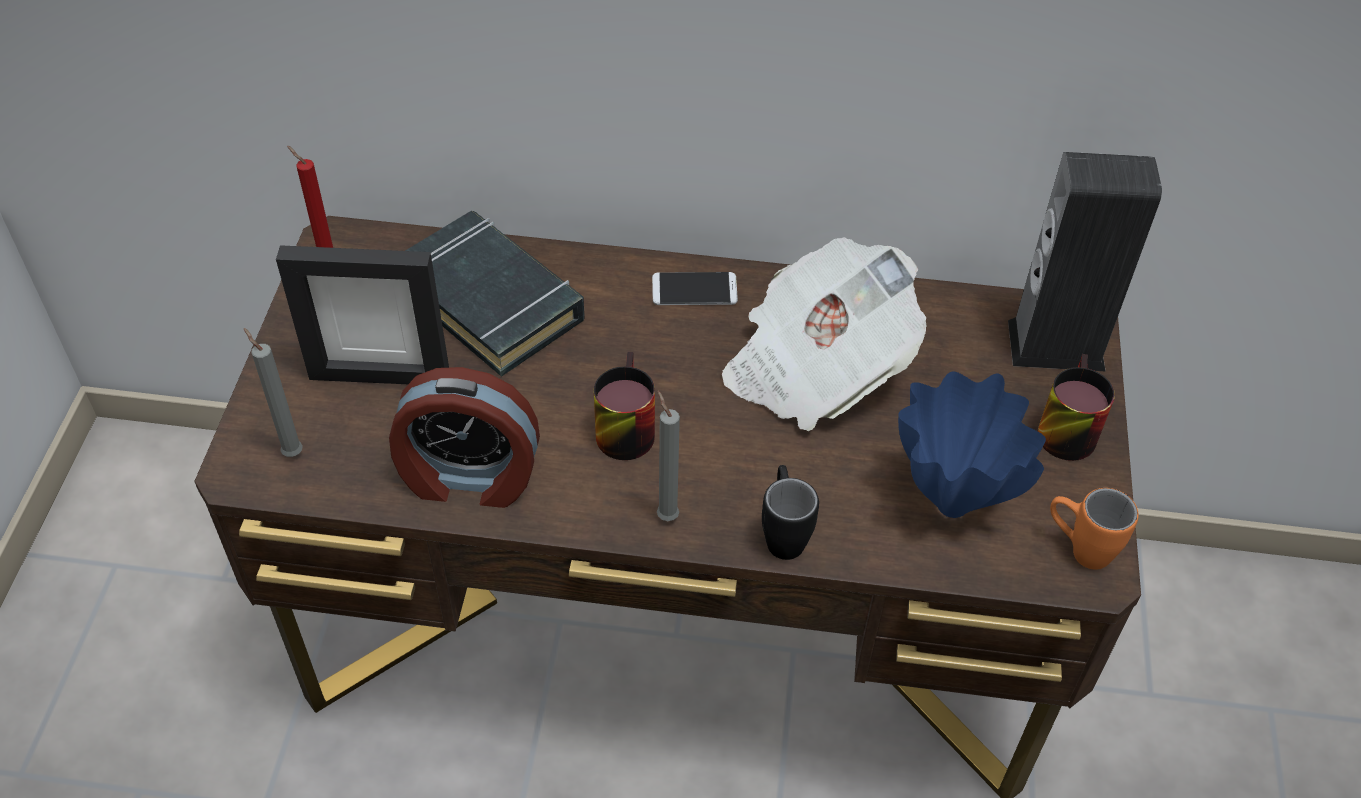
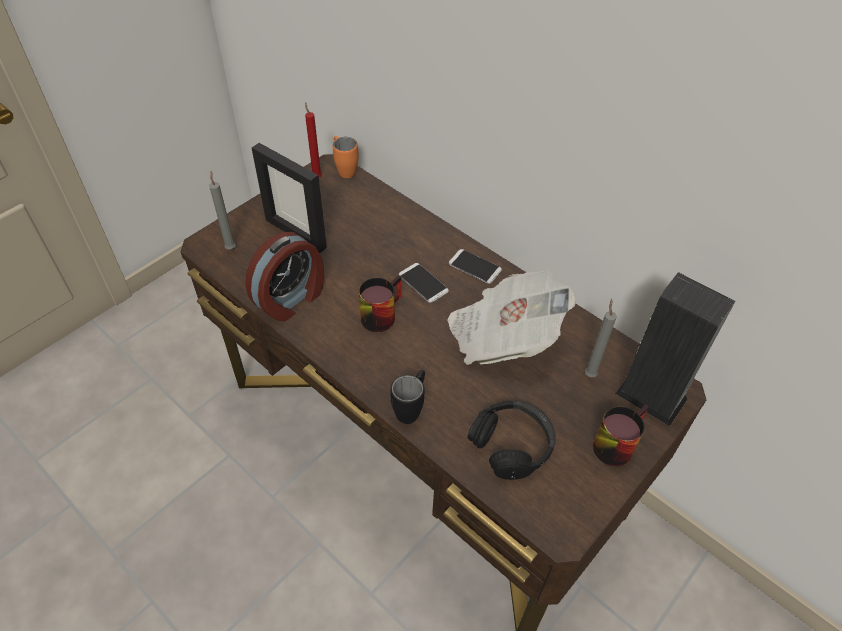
camera: 35 degrees right, 0 degrees up
(469, 478) = (291, 299): alarm clock -> alarm clock turned 90 degrees counterclockwise
(489, 301) = (373, 224): black book -> none
(643, 351) = (423, 283): none -> phone
(666, 514) = (363, 366): grey candle -> grey candle (590, 373)
(949, 503) = (512, 444): blue vase -> black headphones
(1078, 549) = (564, 512): orange mug -> orange mug (344, 169)

